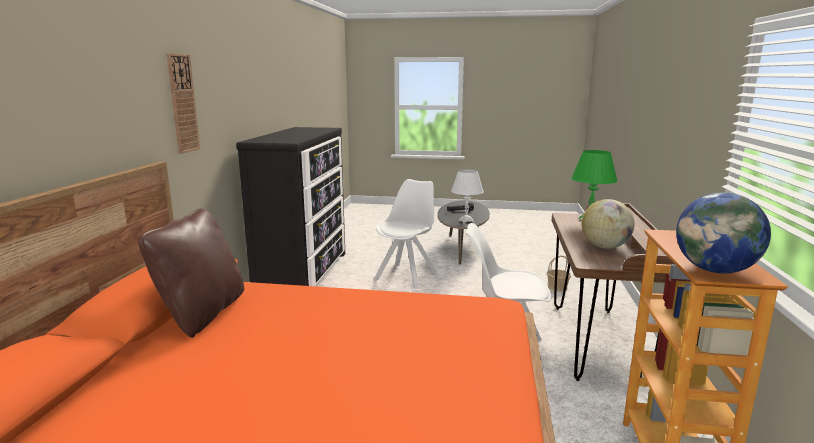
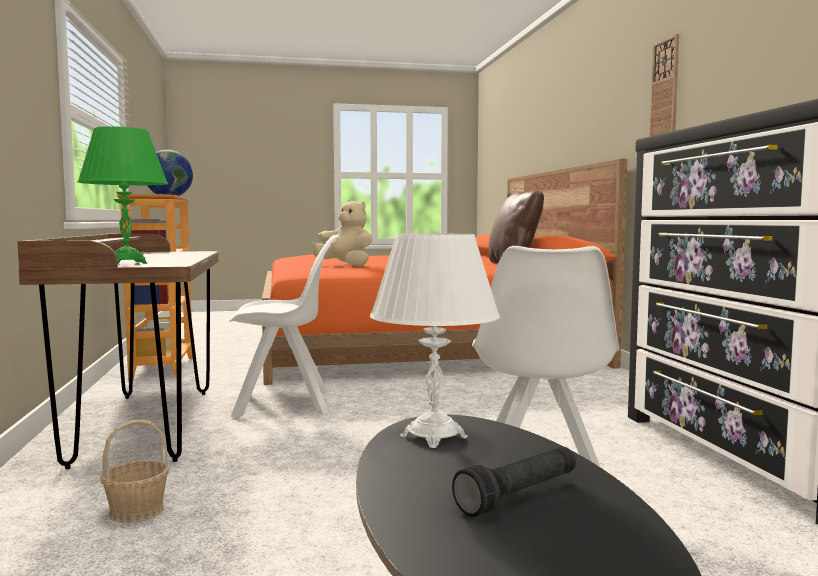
camera: 160 degrees right, 10 degrees down
(427, 335) = (346, 266): none -> beige plush toy
(605, 247) = (160, 255): globe -> none

